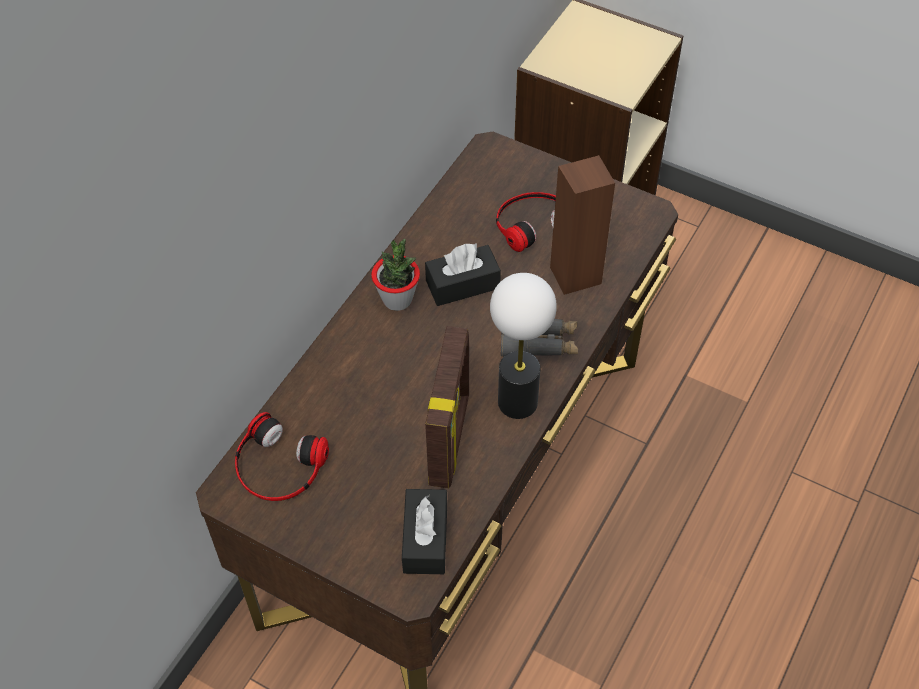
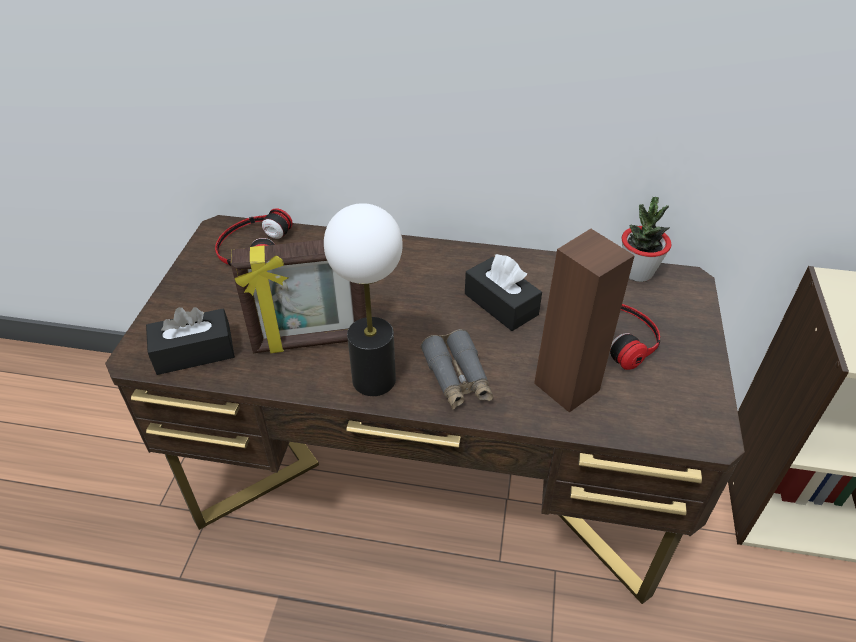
camera: 70 degrees right, 10 degrees down
(397, 299) = (458, 267): potted plant -> potted plant (637, 272)

